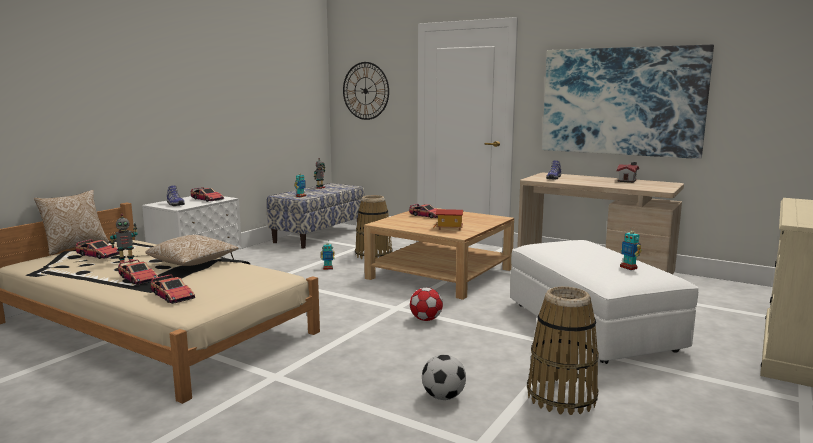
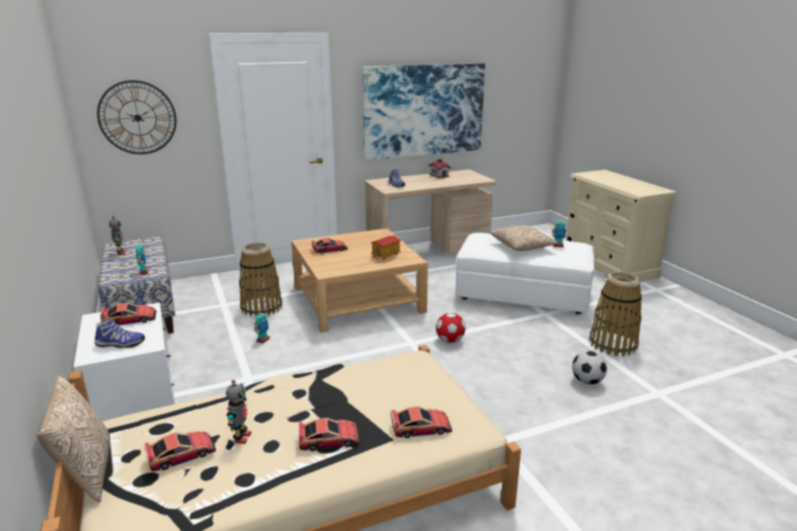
camera: 55 degrees left, 10 degrees up
(193, 263) = (311, 394): pillow -> pillow (522, 247)

